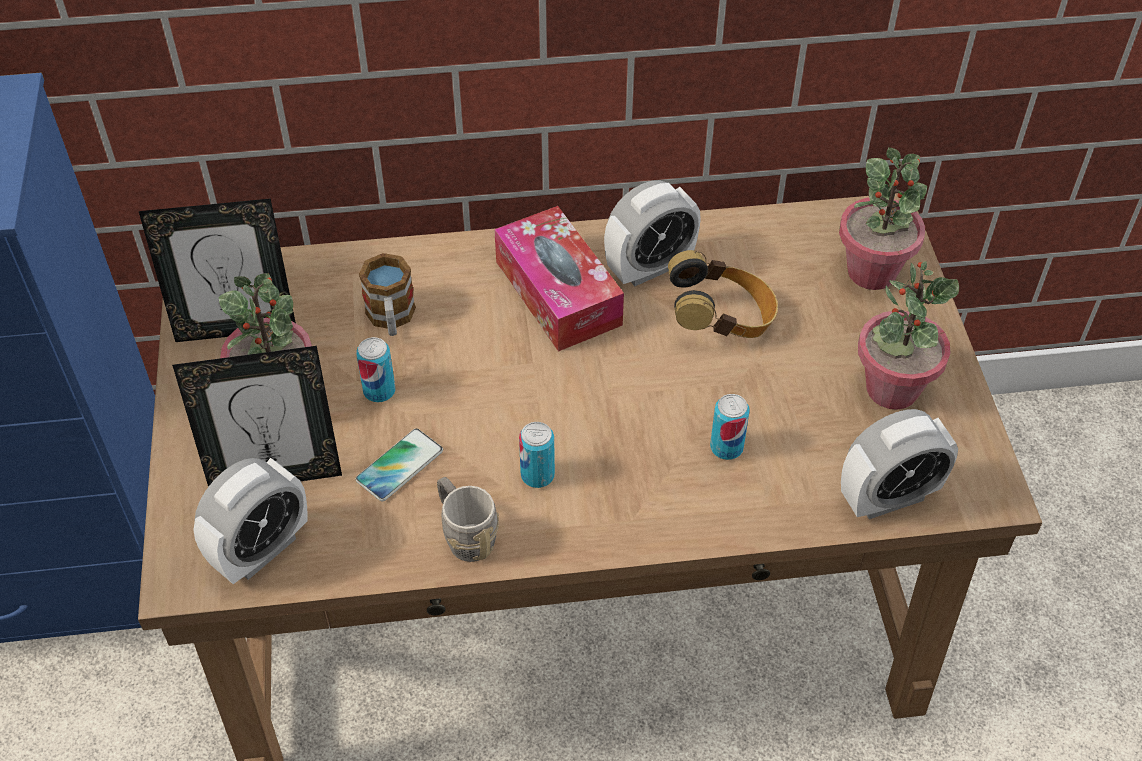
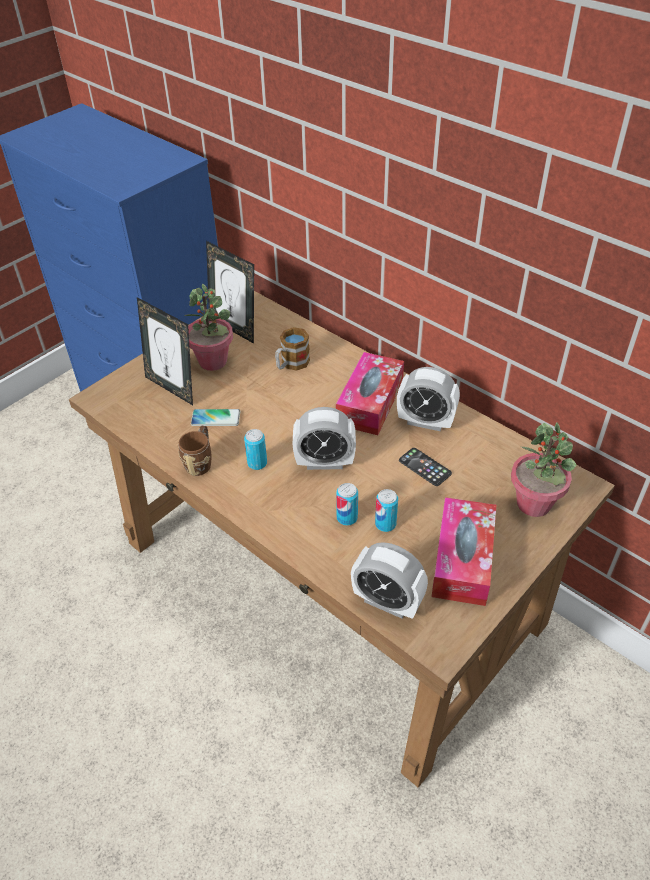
camera: 50 degrees right, 5 degrees down
(261, 550) = (132, 408): alarm clock -> alarm clock (324, 462)
(379, 391) = (248, 386): can -> can (385, 524)
(465, 535) = (200, 461): grey mug -> brown mug
(721, 320) = (424, 467): headphones -> phone
(891, 388) = (462, 560): potted plant -> tissue box

